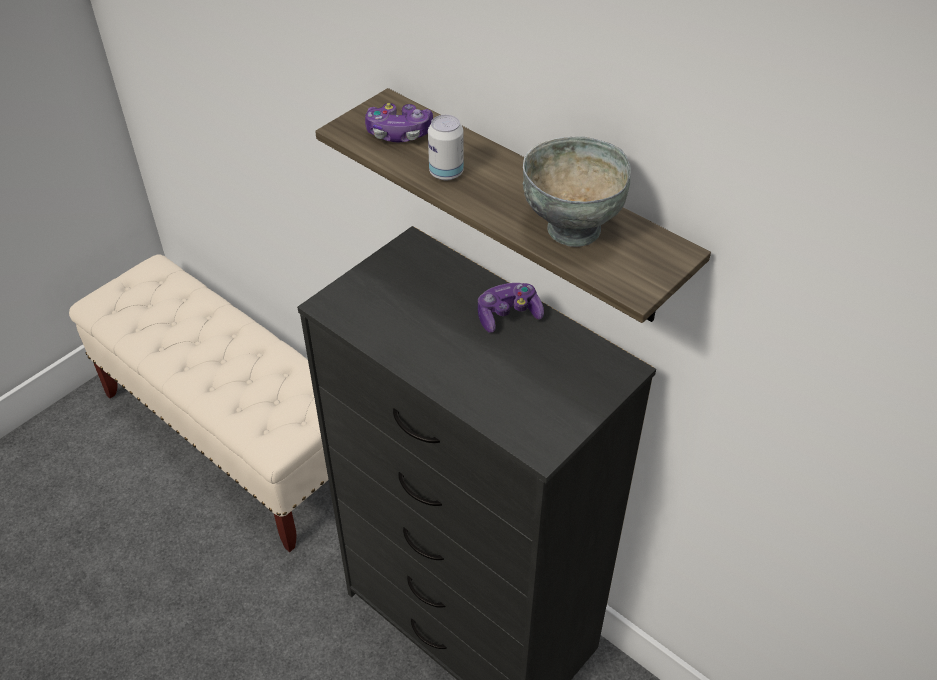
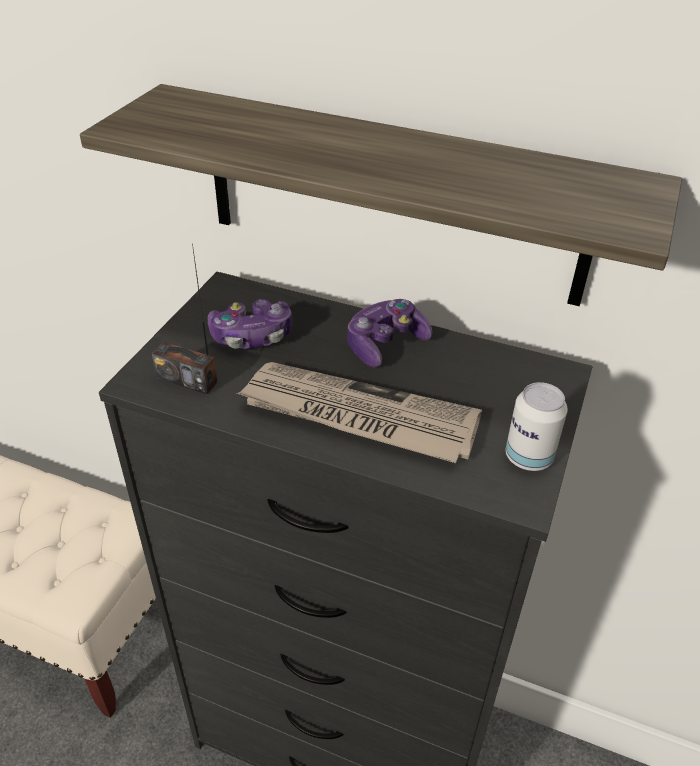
camera: 20 degrees left, 5 degrees down
(357, 311) = (187, 380): none -> radio
(399, 133) = (201, 121): game controller -> game controller (252, 336)
(446, 173) = (290, 150): can -> can (528, 457)
(460, 366) = (357, 416): none -> newspaper
(571, 230) = (497, 182): grey bowl -> none

